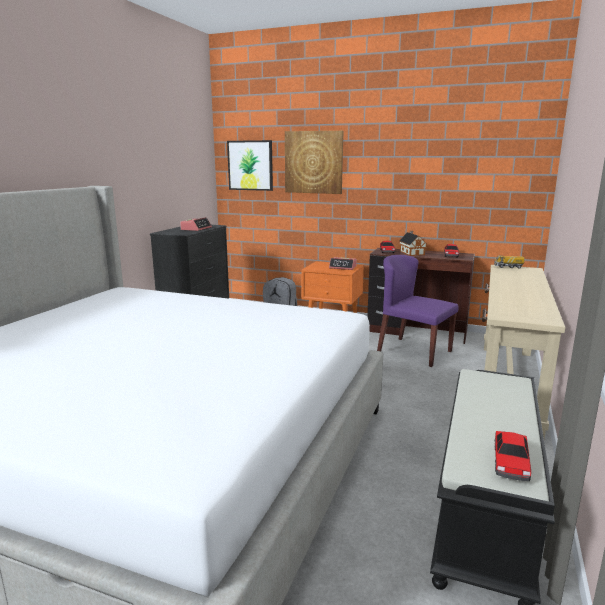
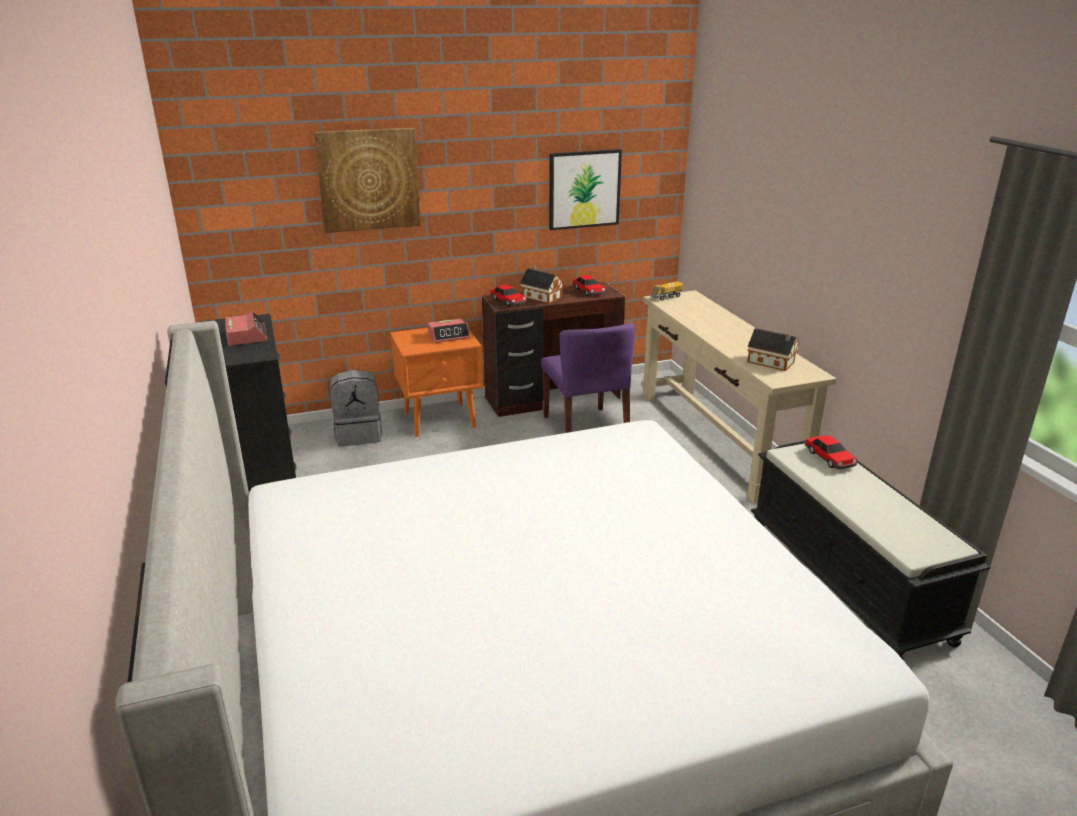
camera: 40 degrees left, 10 degrees up
(250, 165) = (249, 193): picture -> picture (584, 189)
(413, 352) = (585, 429): purple chair -> purple chair turned 105 degrees counterclockwise
(510, 463) = (926, 533): toy car -> toy car (830, 458)
(521, 307) = (772, 362): none -> toy house

